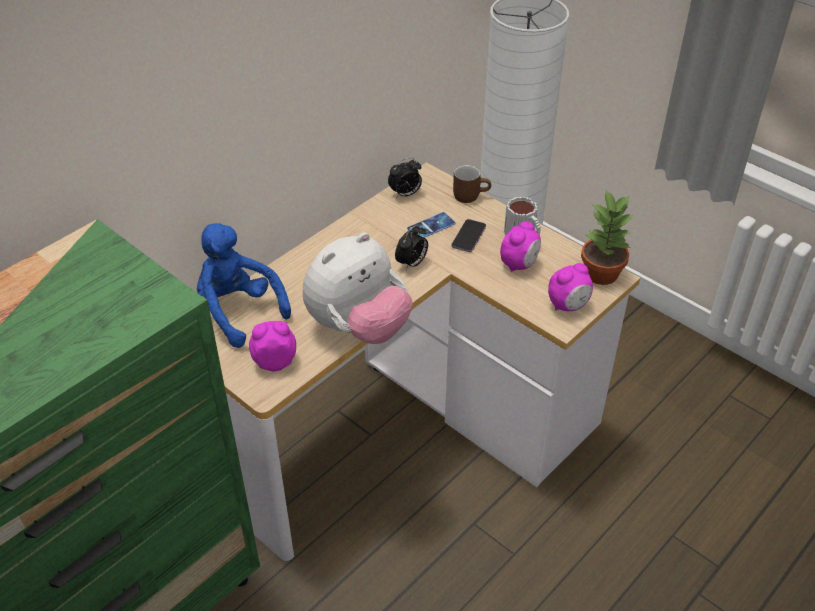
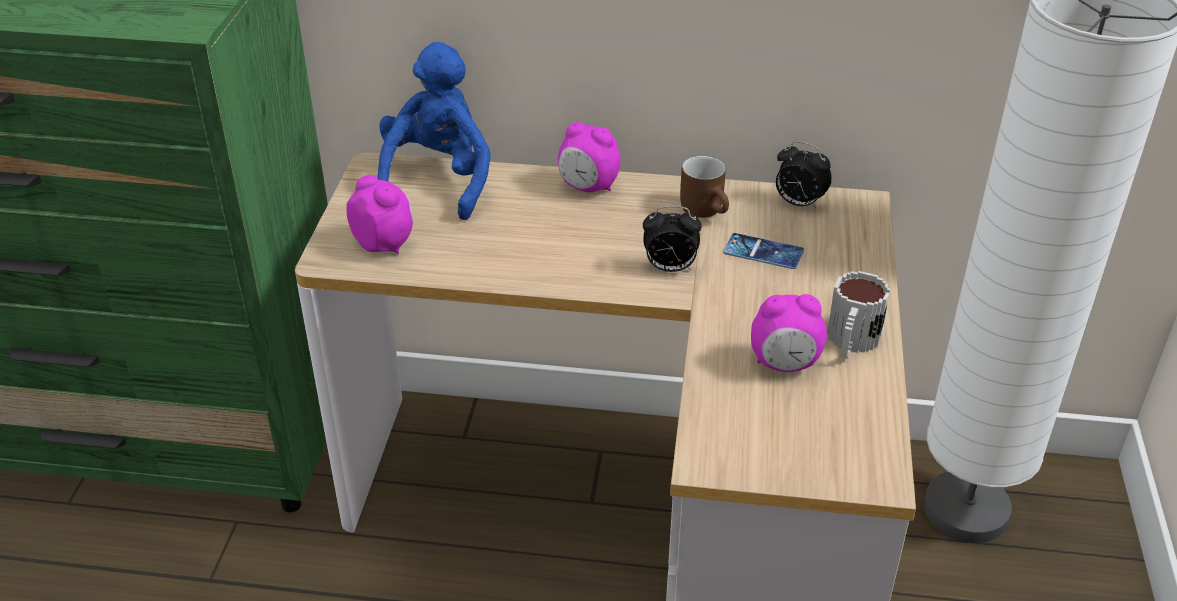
camera: 55 degrees right, 5 degrees down
(358, 327) = (504, 279): plush toy -> none
(468, 237) = (783, 293): phone -> none
(470, 195) = (873, 256): brown mug -> brown mug (707, 210)
(568, 305) = (753, 451): alarm clock -> alarm clock (588, 187)
(601, 273) = (870, 458): potted plant -> none

